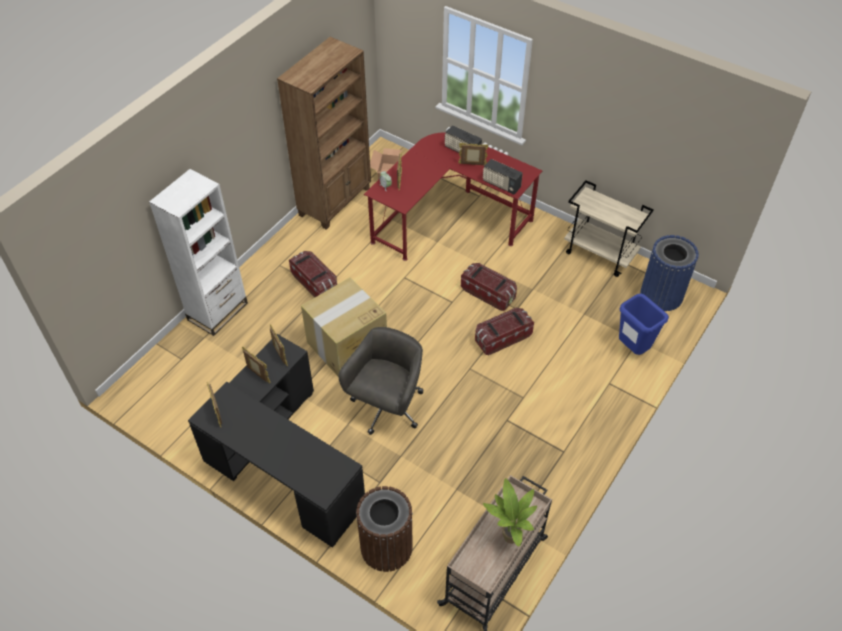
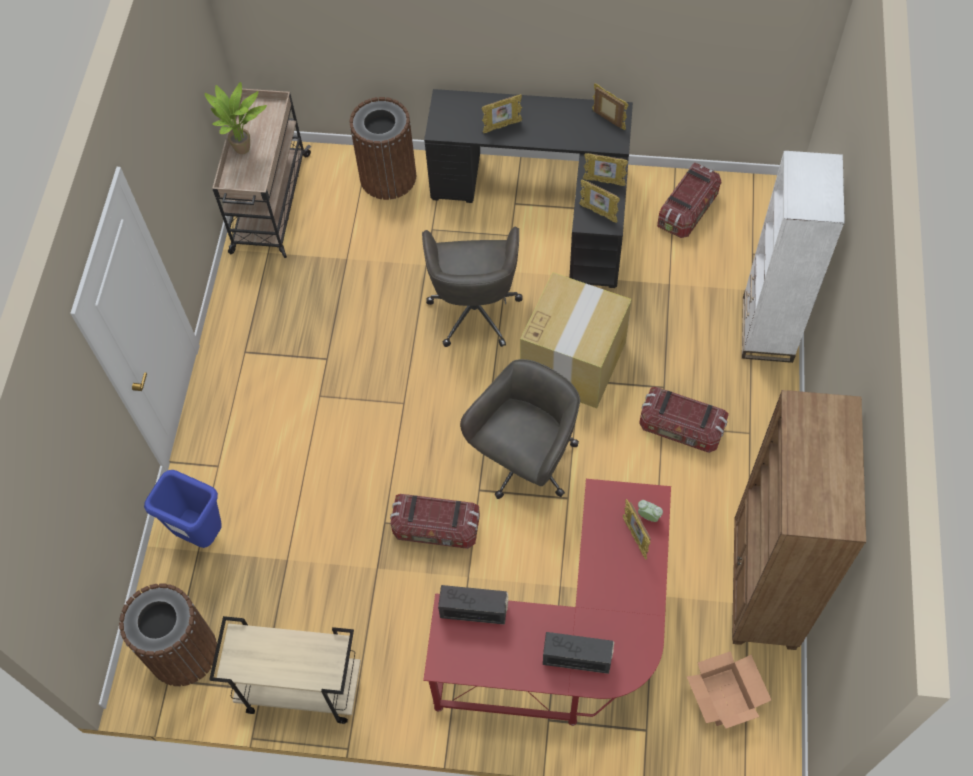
camera: 155 degrees right, 10 degrees up
(415, 305) = (525, 461): none -> grey office chair
(472, 165) = (543, 632): picture frame -> picture frame (502, 126)
(502, 338) = (383, 466): storage box -> storage box (687, 211)
(661, 295) = (182, 652): blue trash can -> brown trash can

